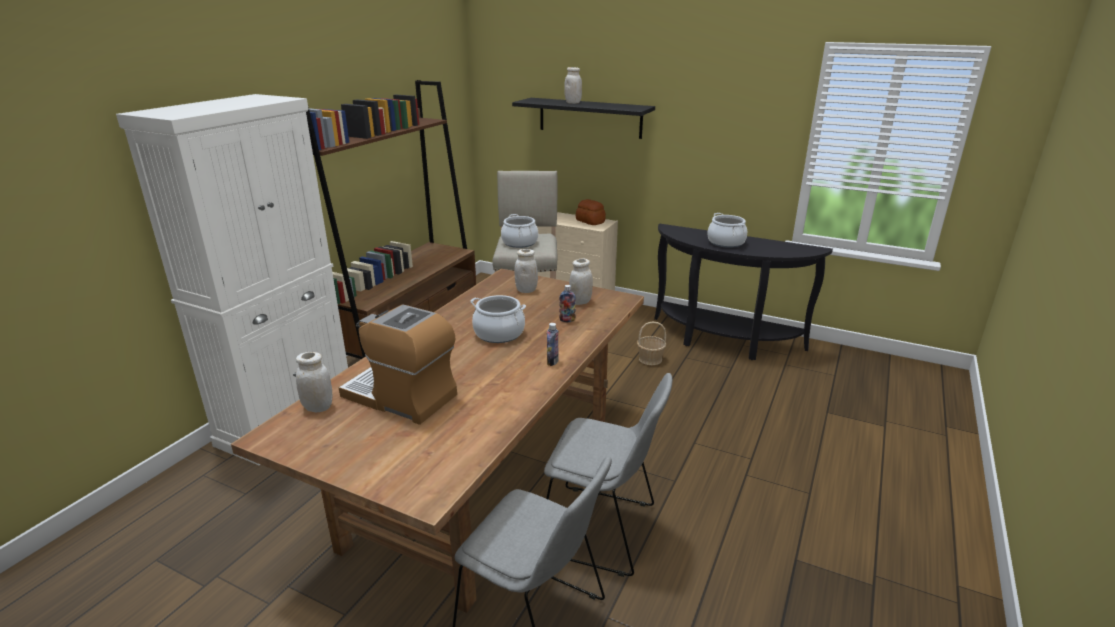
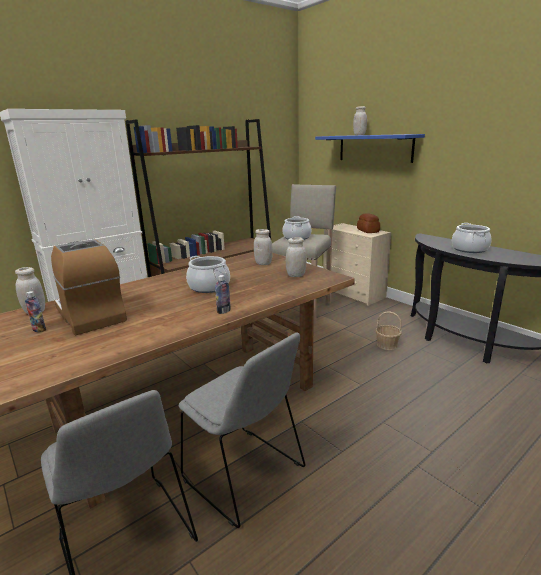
camera: 25 degrees right, 5 degrees down
(567, 320) = (270, 285): bottle -> bottle (39, 330)
(590, 117) = (374, 148): black shelf -> blue shelf

